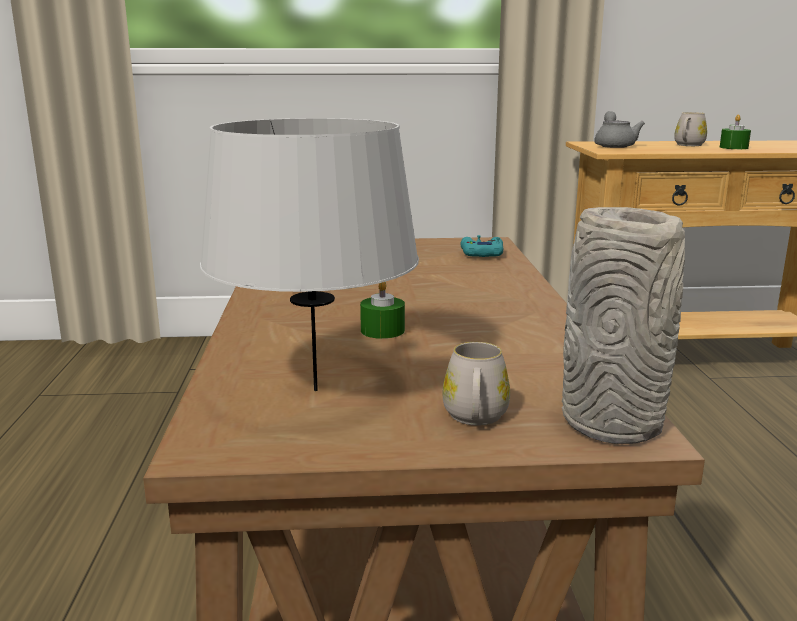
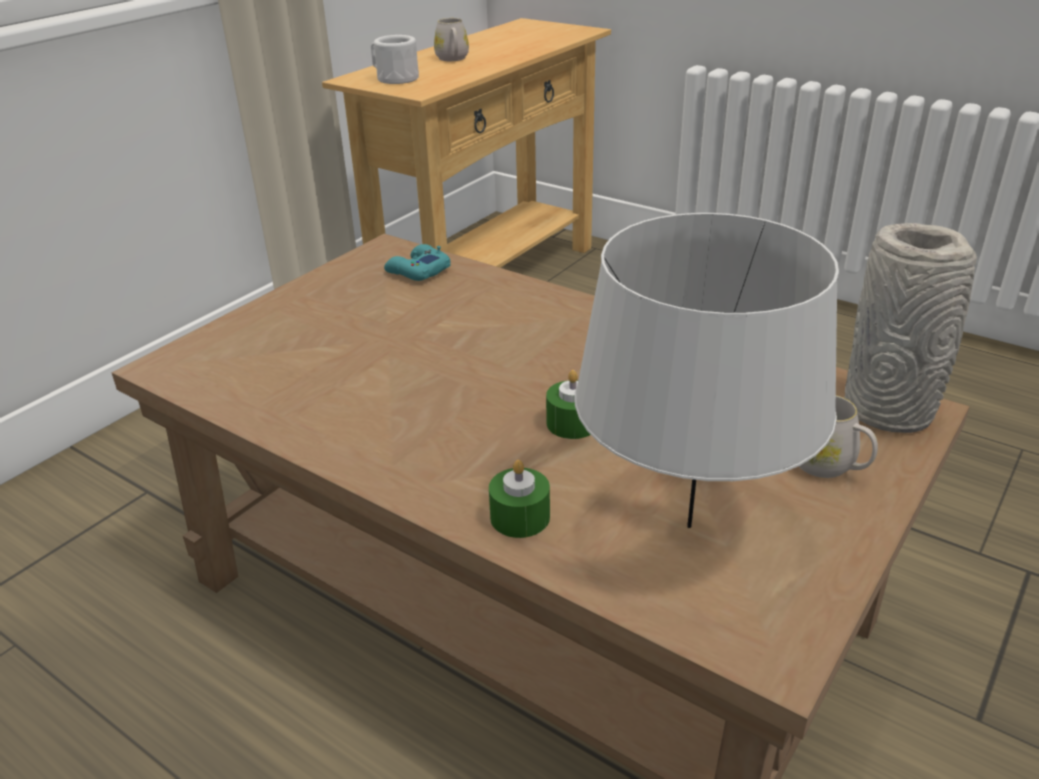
camera: 50 degrees left, 15 degrees up
(614, 145) = (394, 78): grey teapot -> white mug
(733, 147) = (497, 53): green candle -> green candle (520, 517)

